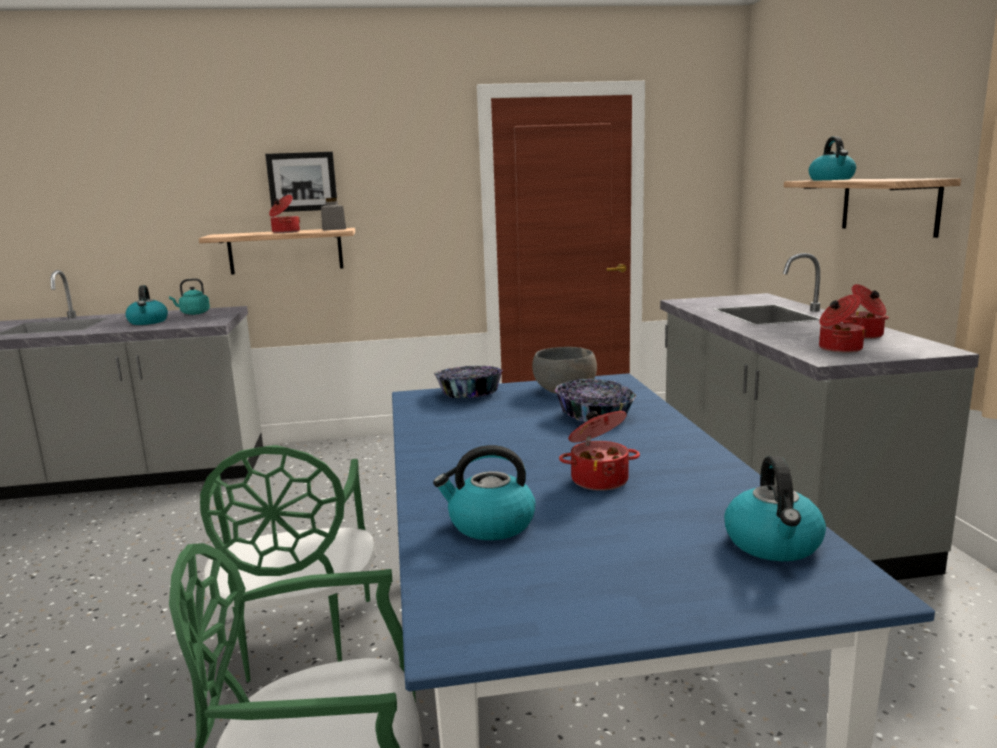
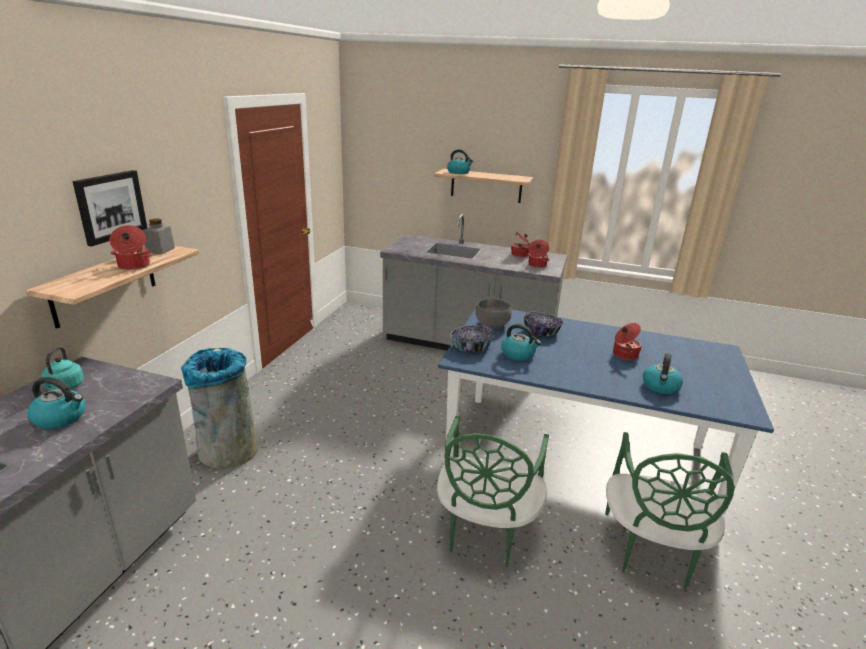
camera: 65 degrees left, 10 degrees up
(298, 640) = (485, 532): green chair -> green chair turned 90 degrees clockwise
(346, 461) = (227, 452): none -> grey trash can
(773, 544) = (694, 348): kettle -> kettle (518, 354)

